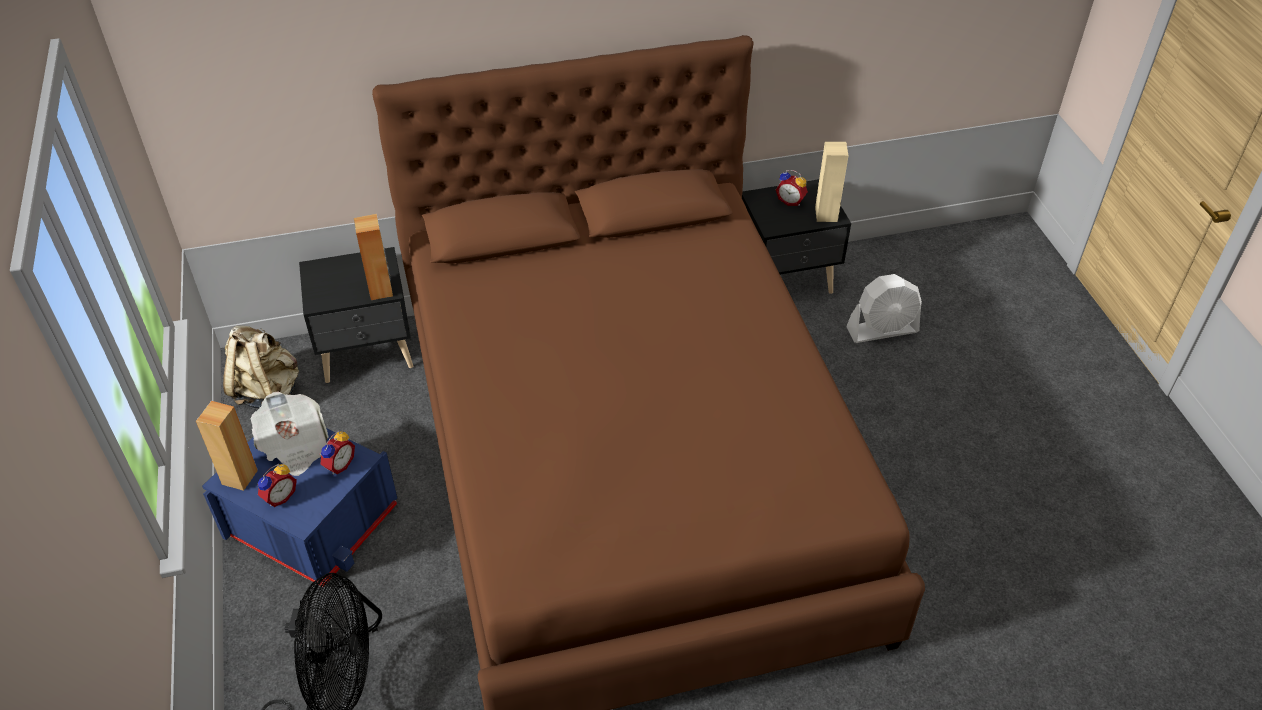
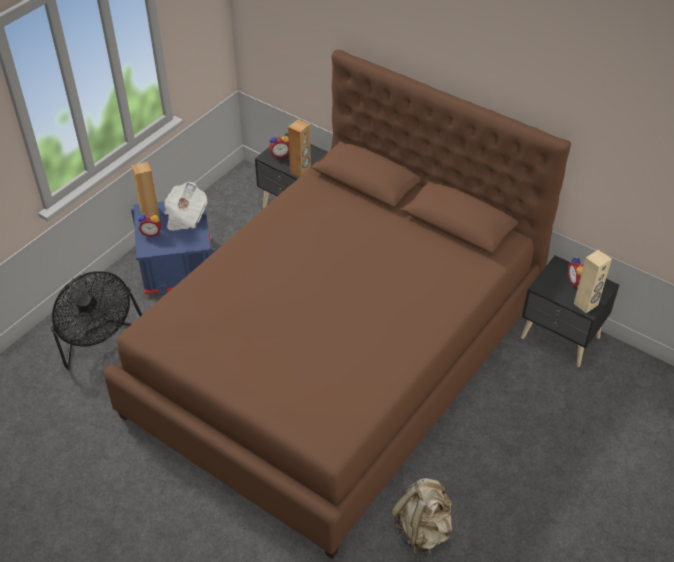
camera: 50 degrees right, 0 degrees up
(268, 391) = (236, 193): beige backpack -> beige backpack (423, 530)
(338, 465) = (189, 238): alarm clock -> alarm clock (280, 154)
(882, 330) = (577, 411): white fan -> none

